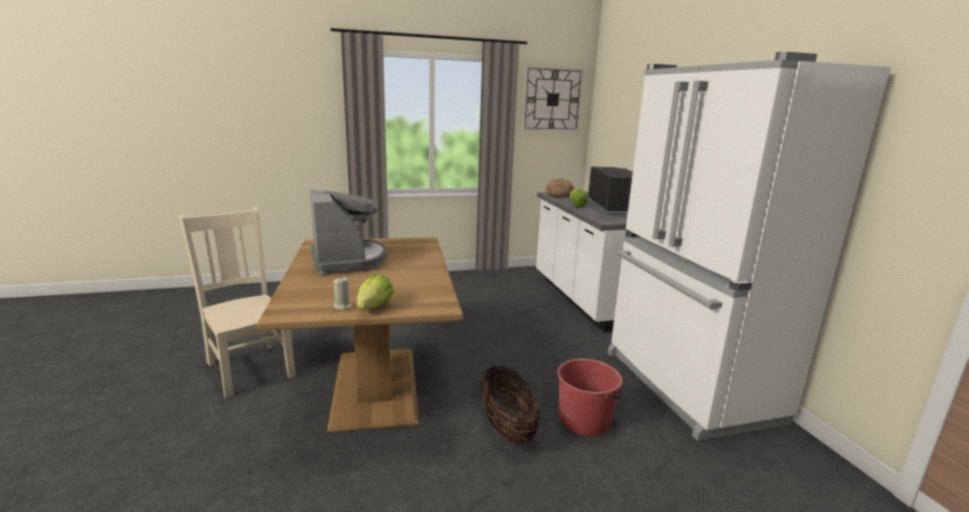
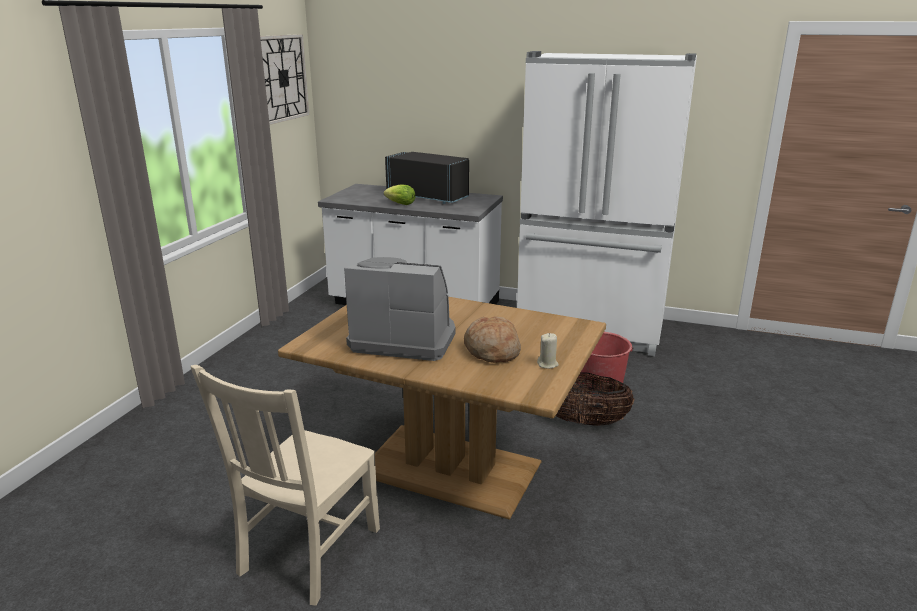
camera: 55 degrees left, 5 degrees up
(250, 368) = (307, 553): beige chair -> beige chair turned 60 degrees counterclockwise
(374, 307) = (564, 351): lettuce -> none
(559, 195) = (347, 198): bread -> bread (492, 351)

